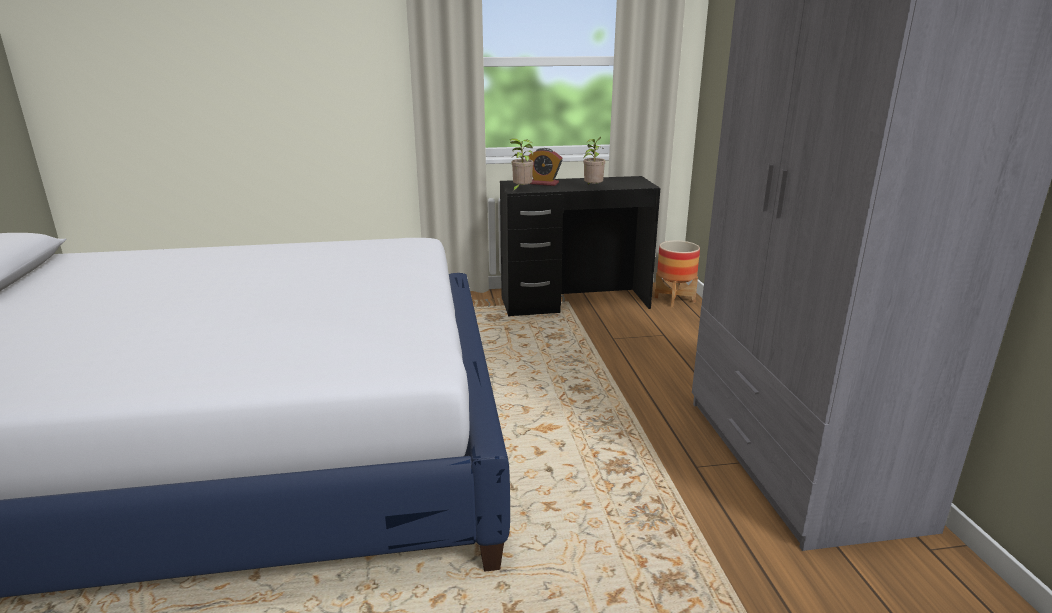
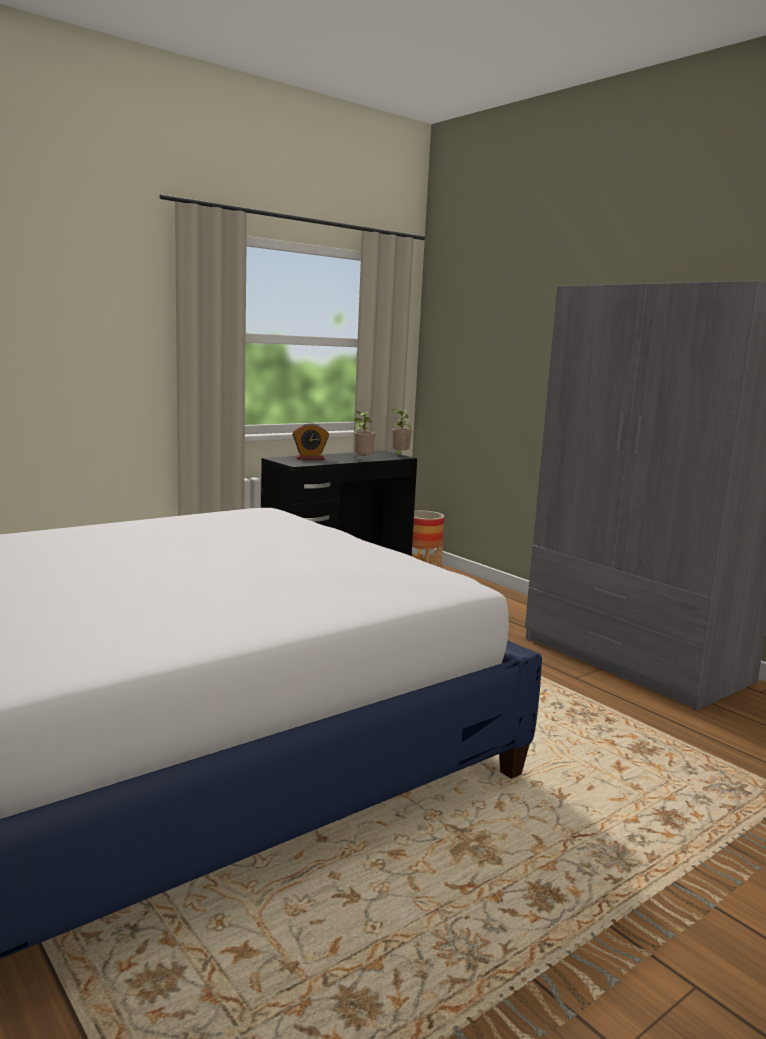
camera: 30 degrees left, 10 degrees down
(521, 190) = (301, 464): potted plant -> potted plant (399, 456)

